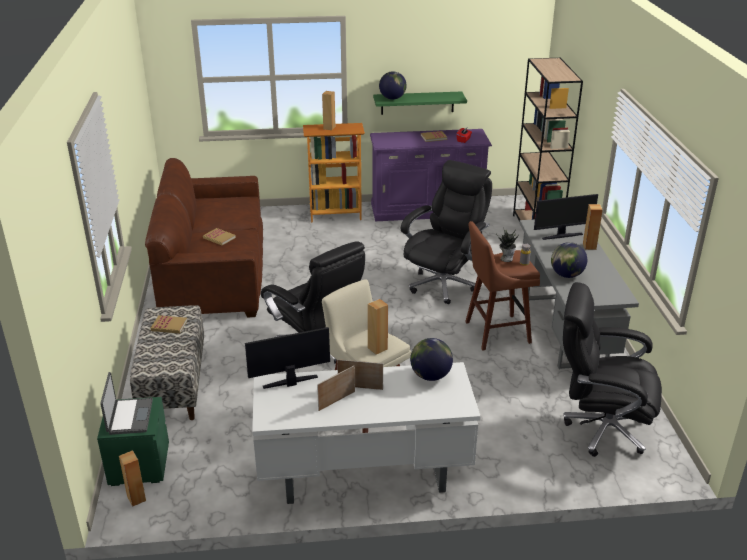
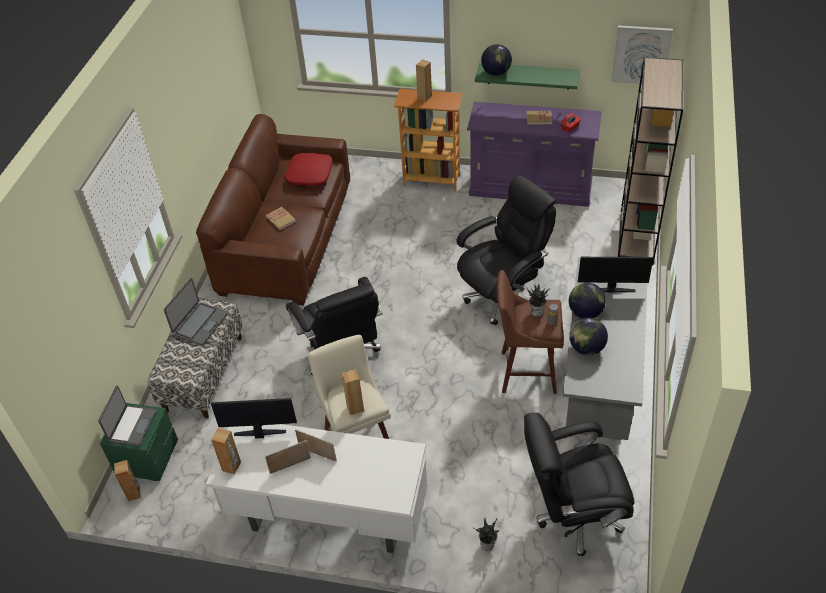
camera: 20 degrees right, 15 degrees up
(169, 326) = (200, 324): book -> laptop
(231, 205) = (309, 174): none -> red pillow
(430, 376) = (387, 454): globe -> globe (585, 313)
(513, 71) = (641, 55): none -> picture
(534, 465) = (488, 544): none -> potted plant
(589, 246) = (633, 311): brown speaker -> brown speaker (232, 466)
(600, 430) = (573, 518): black office chair -> black office chair turned 45 degrees counterclockwise

